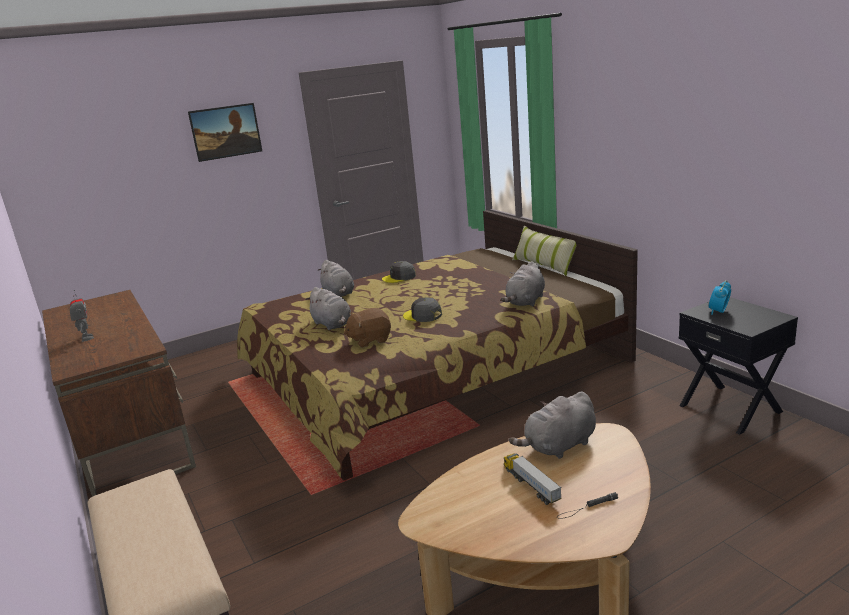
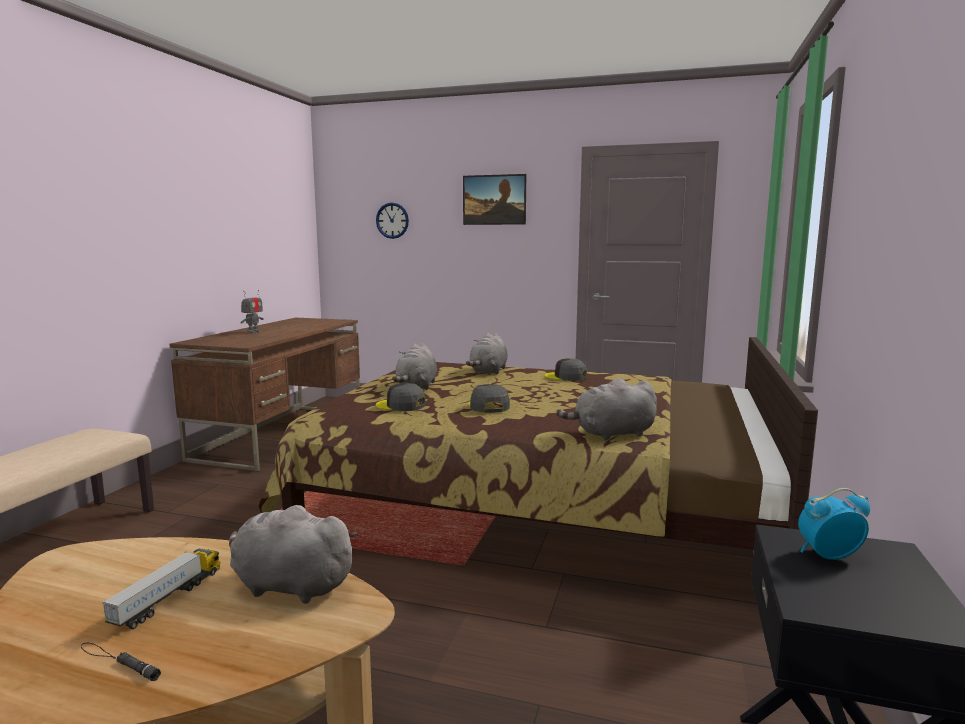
camera: 45 degrees right, 10 degrees down
(112, 171) = (392, 220): none -> wall clock
(370, 340) = (401, 405): brown plush toy -> grey cap
(544, 265) = (749, 418): pillow -> none

